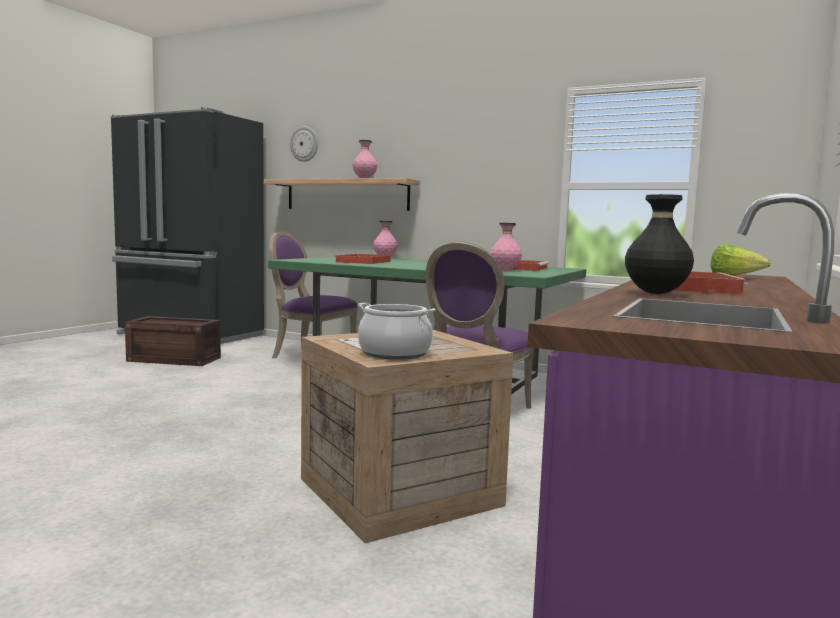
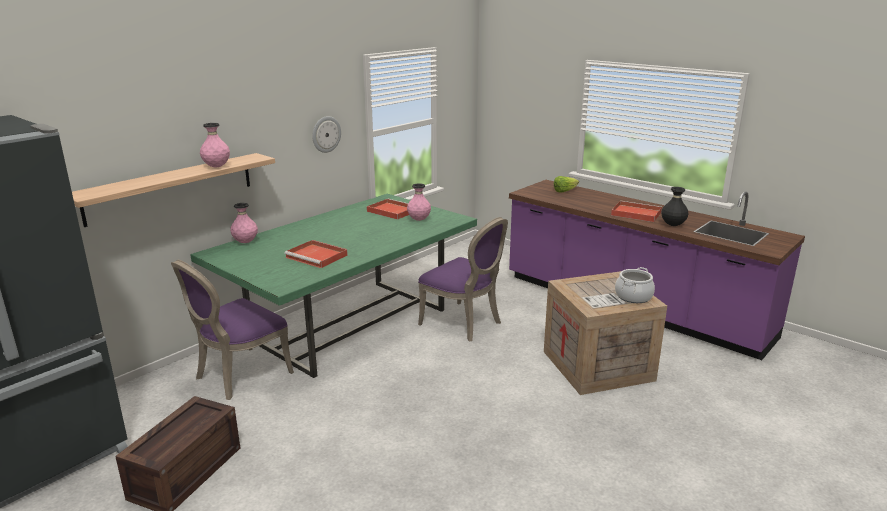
camera: 75 degrees left, 15 degrees up
(304, 144) = (92, 135): wall clock -> wall clock (326, 134)

